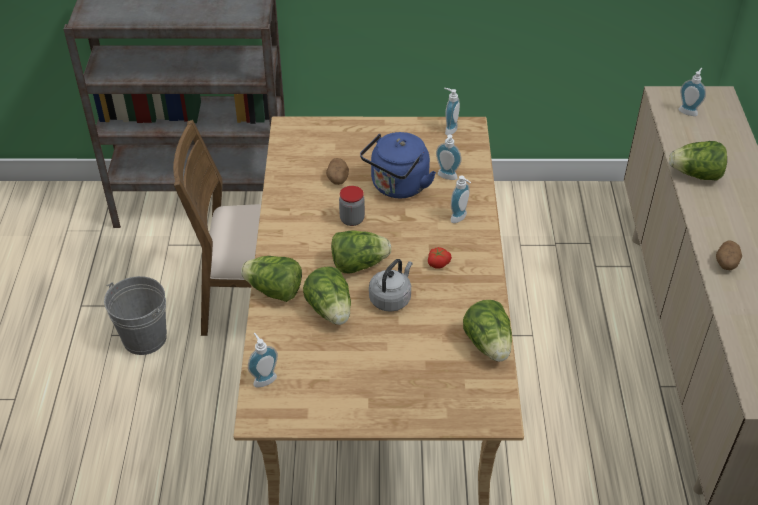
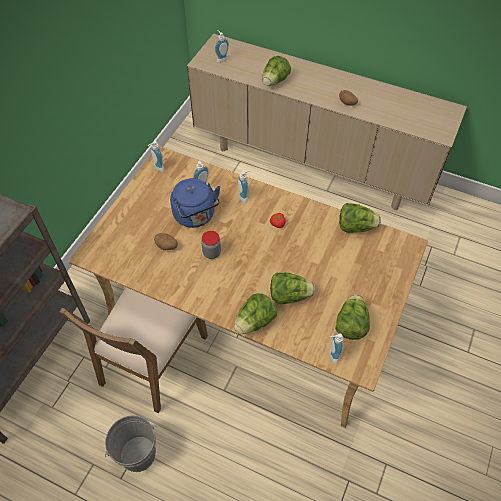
camera: 65 degrees left, 10 degrees up
(359, 264) = (256, 265): lettuce -> lettuce (351, 324)
(391, 298) = (295, 259): grey kettle -> none

